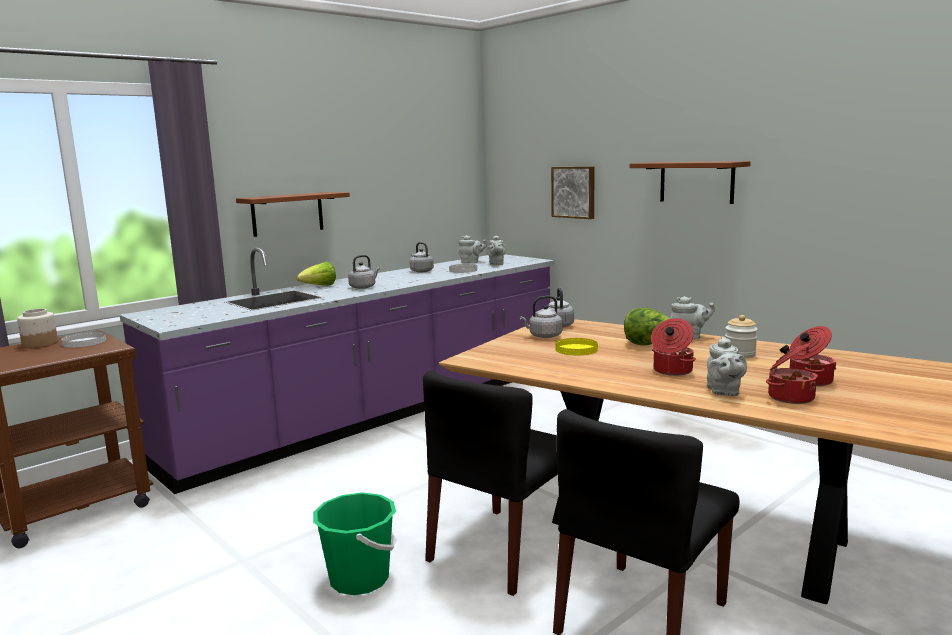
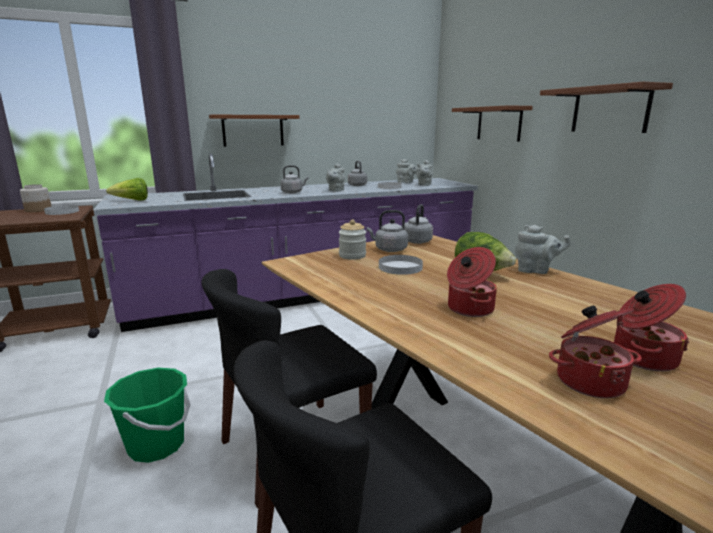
camera: 20 degrees right, 5 degrees up
(319, 286) = (264, 189): lettuce -> lettuce (132, 201)
(574, 192) = (499, 124): picture -> brown shelf
(576, 349) = (400, 267): yellow plate -> white plate
(723, 392) = (501, 352): grey teapot -> grey teapot (335, 190)
(739, 354) = (576, 301): jar -> jar (352, 256)

